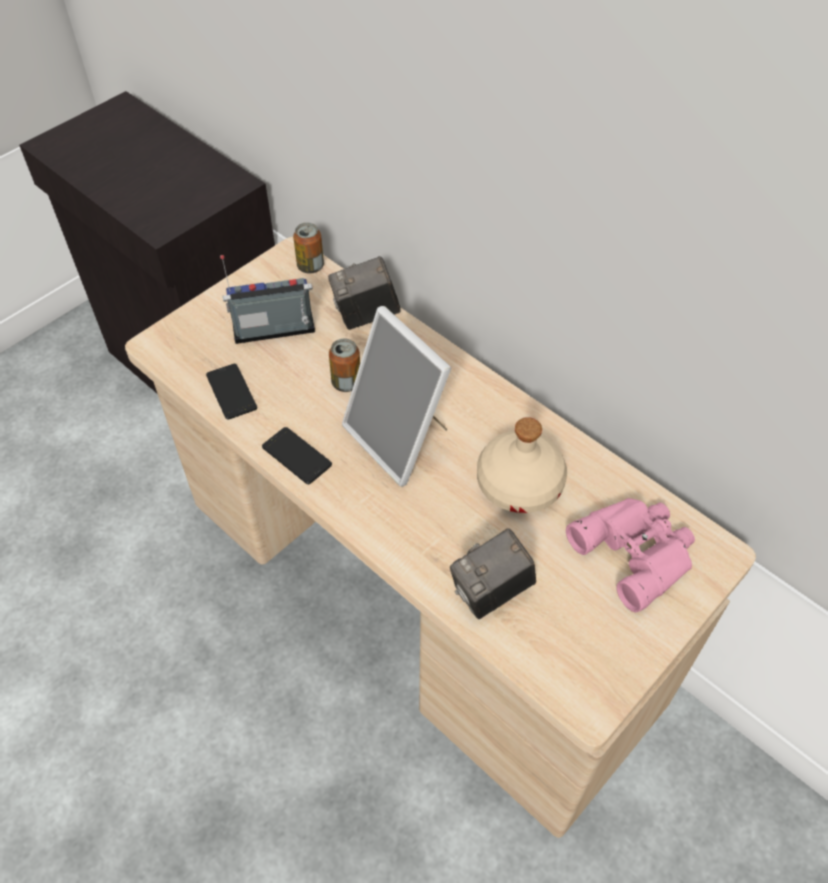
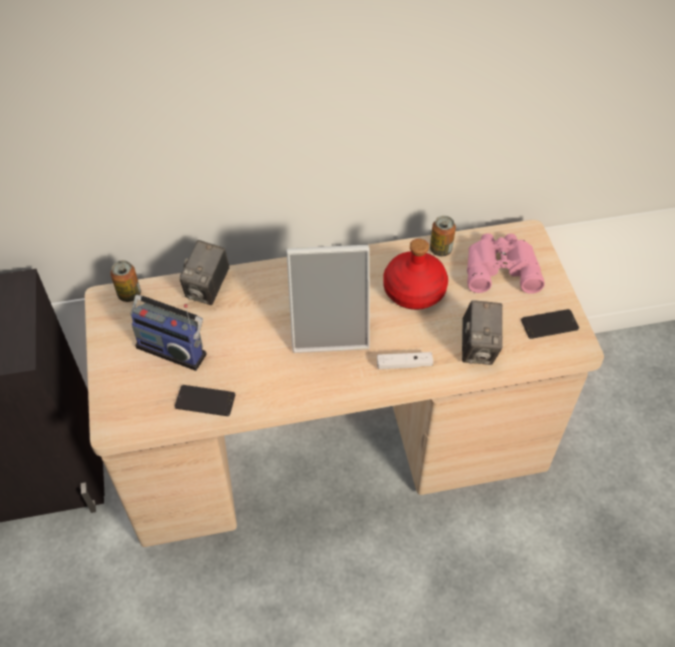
camera: 55 degrees left, 0 degrees up
(274, 332) = (173, 348): radio -> radio turned 90 degrees counterclockwise
(296, 456) = (296, 391): phone -> phone (549, 324)
(346, 383) = (258, 331): can -> can (440, 249)
(407, 531) = (404, 364): none -> white game controller
(520, 485) = (415, 290): beige bottle -> red bottle

